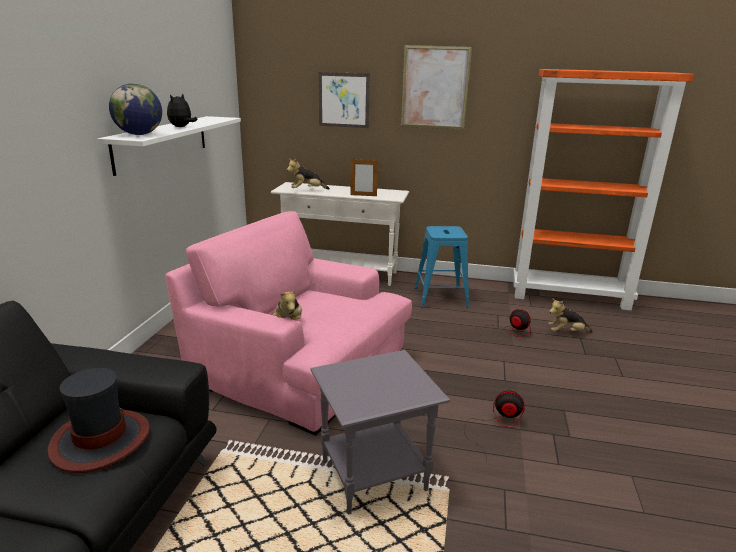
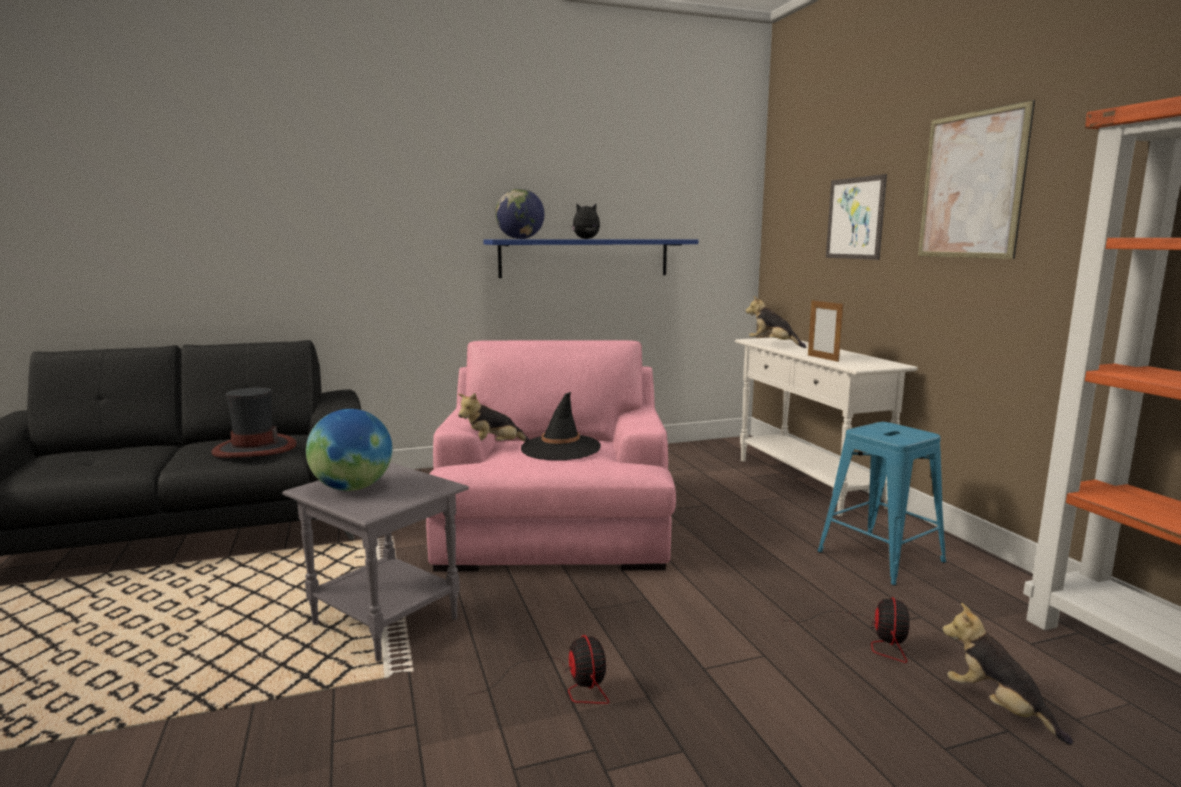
camera: 60 degrees right, 10 degrees down
(162, 142) = (585, 258): white shelf -> blue shelf
(331, 305) = (560, 448): none -> black hat
(371, 391) = (352, 488): none -> globe

